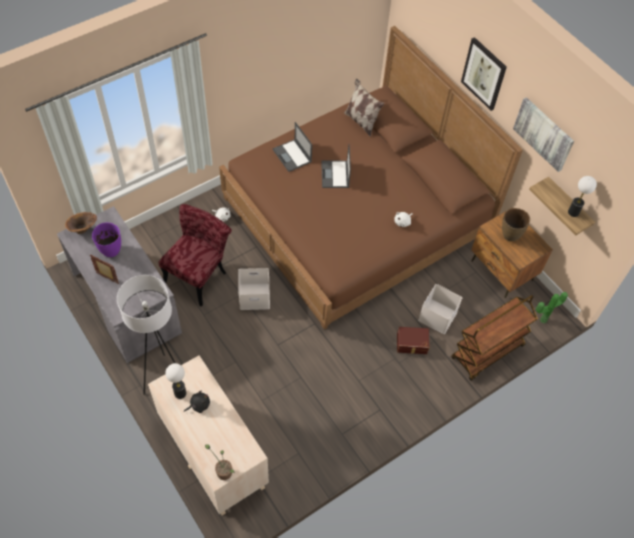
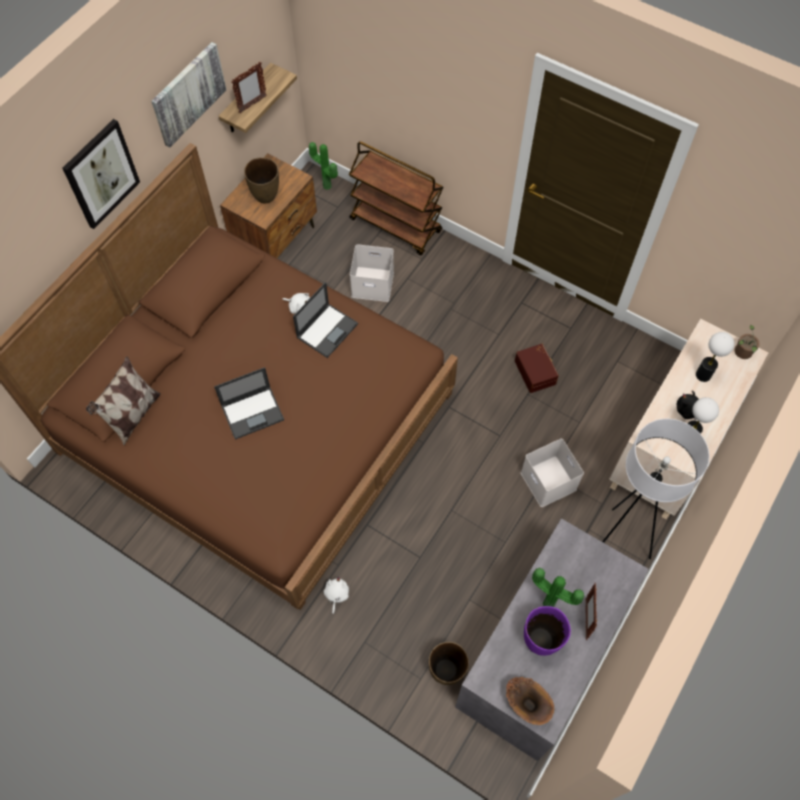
camera: 110 degrees left, 5 degrees up
(128, 265) = (549, 602): none -> potted plant
(147, 252) = (446, 671): none -> brown vase
(199, 274) = (447, 579): red chair -> none
(254, 297) = (447, 492): white storage box -> white storage box (549, 481)
(292, 156) = (240, 482): laptop -> laptop (327, 330)
(412, 344) = (423, 297): brown storage box -> brown storage box (536, 372)
(553, 198) = (252, 105): none -> picture frame
(573, 212) = (266, 82): table lamp -> table lamp (703, 375)

